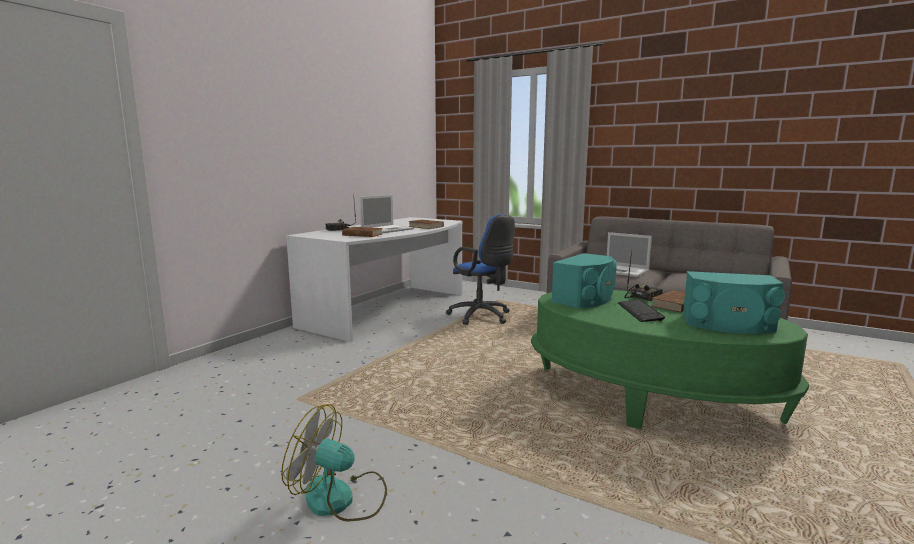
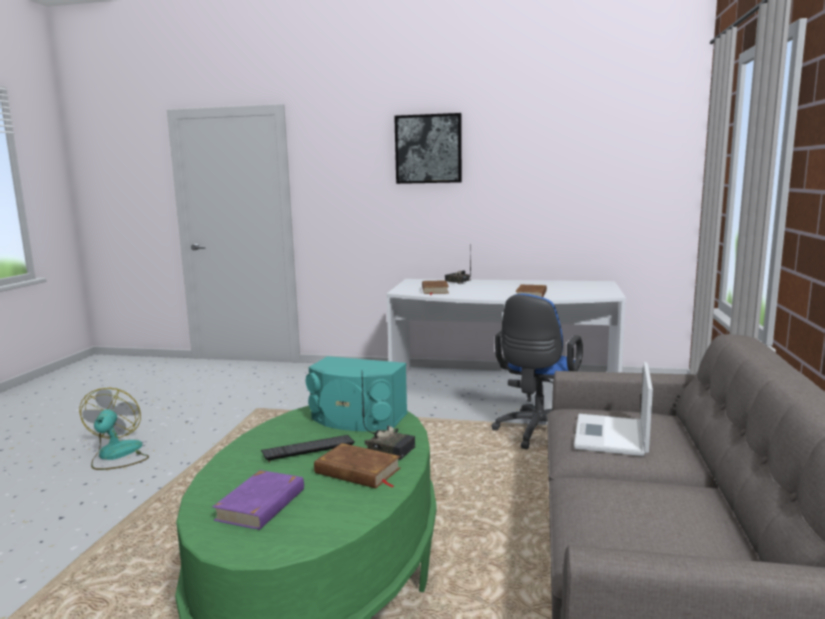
camera: 70 degrees right, 0 degrees up
(293, 103) = (428, 149): none -> picture
(388, 229) = (484, 290): laptop -> none
(728, 325) = (261, 504): turquoise speaker -> purple book

